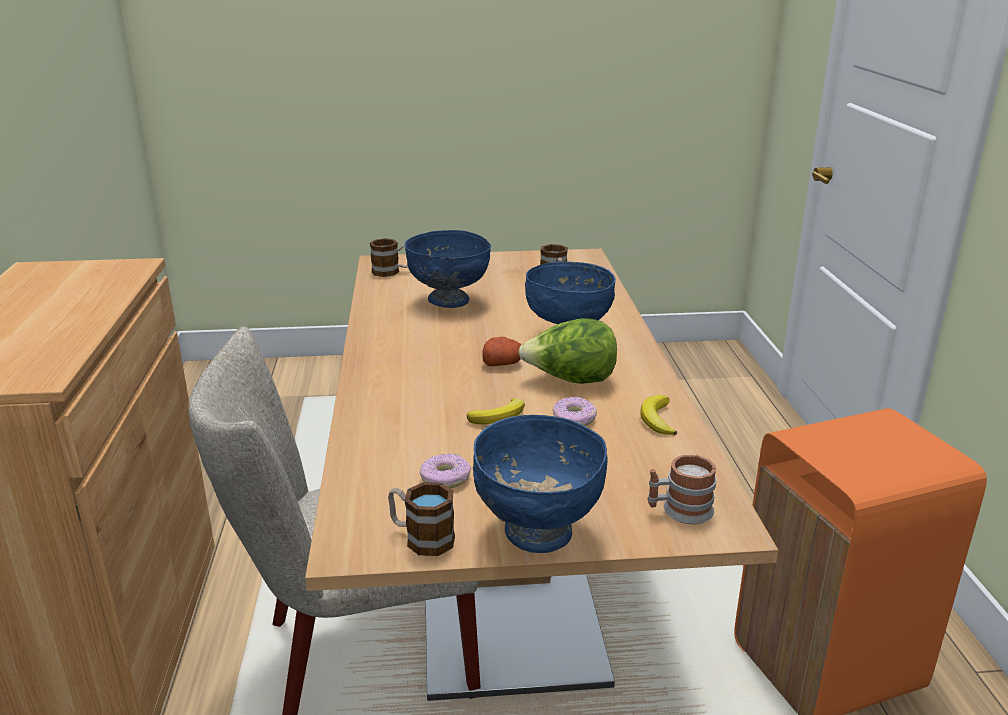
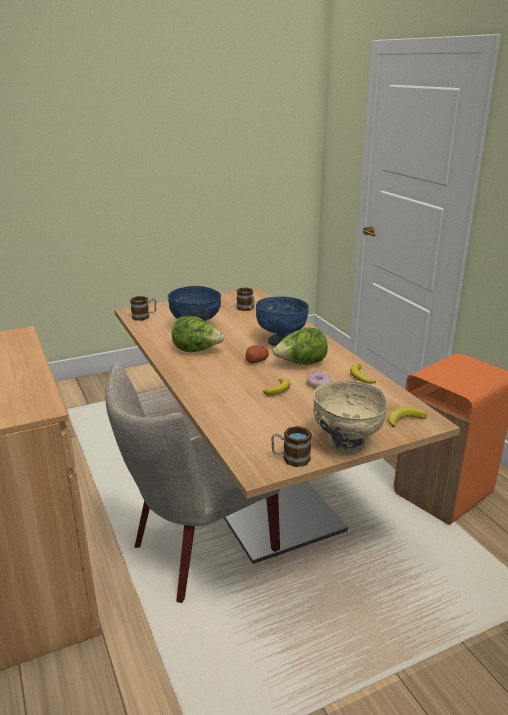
camera: 20 degrees left, 0 degrees up
(423, 333) = (196, 350): none -> lettuce
(445, 478) = (277, 426): donut -> none
(537, 533) = (346, 444): blue bowl -> beige bowl
(679, 511) = (404, 419): mug -> banana

